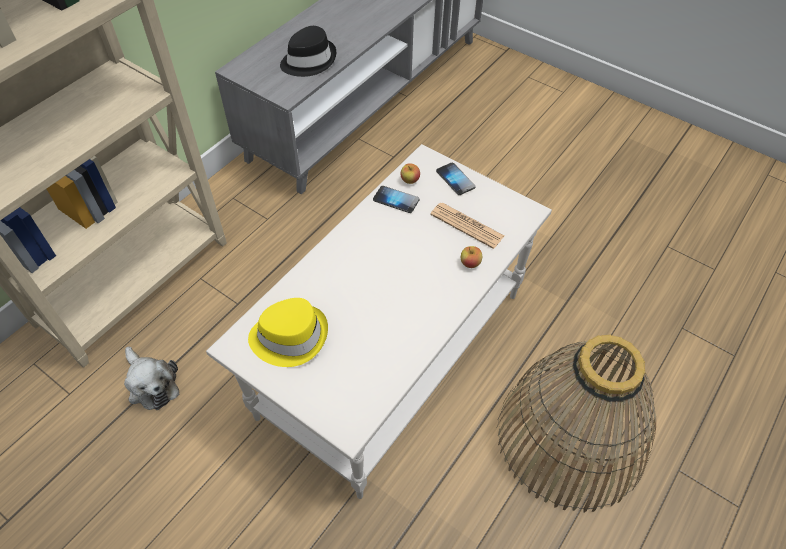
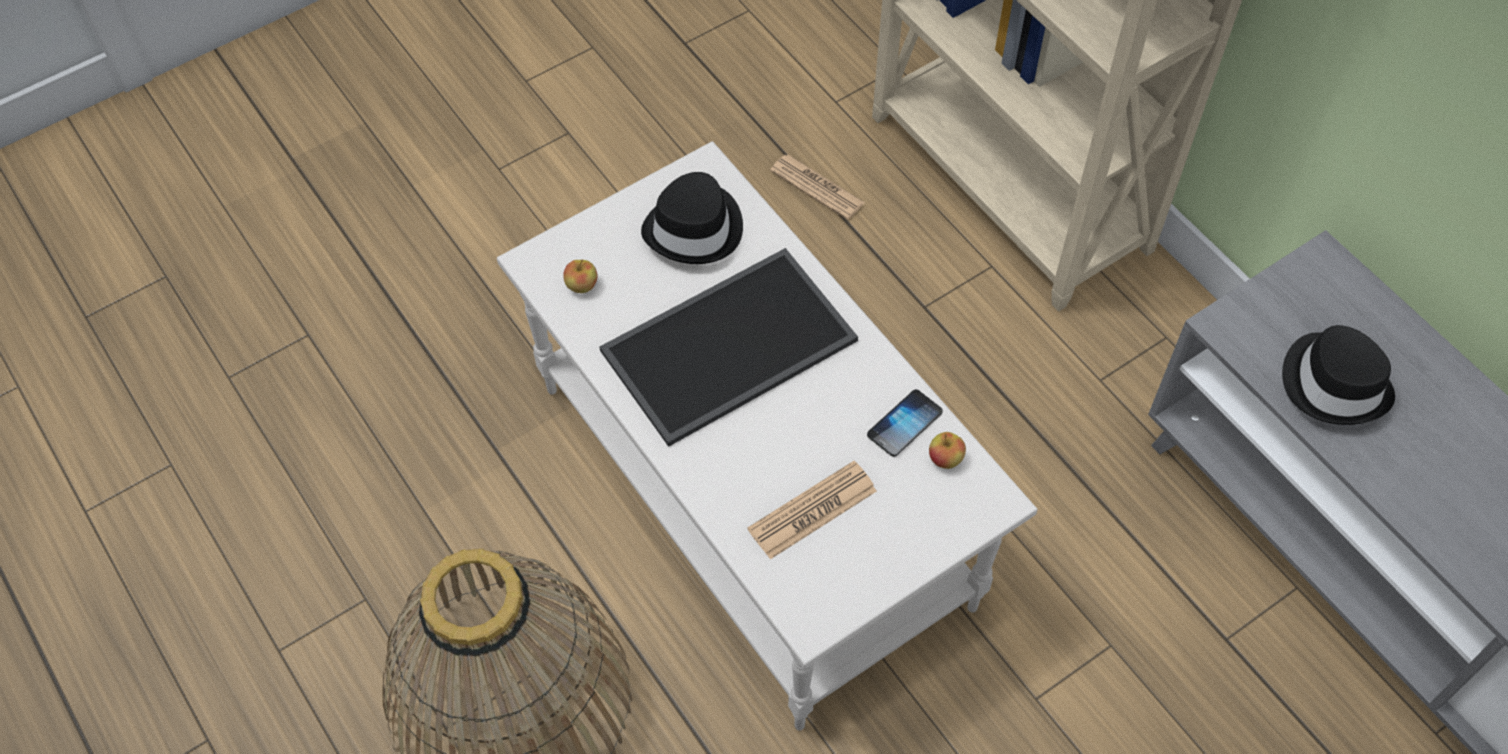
camera: 110 degrees right, 5 degrees up
(151, 384) = (817, 187): plush toy -> newspaper
(289, 336) = (695, 229): yellow hat -> black hat
(379, 291) = (729, 349): none -> tray
(455, 179) = (925, 531): phone -> none
(470, 263) = (732, 486): apple -> apple (581, 285)

